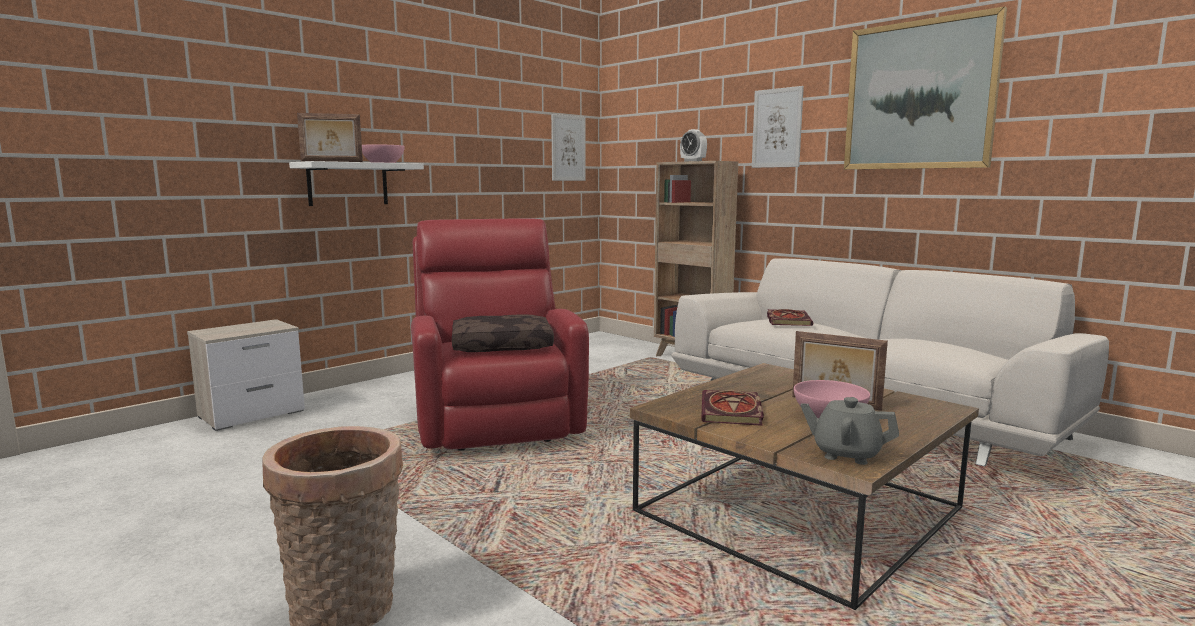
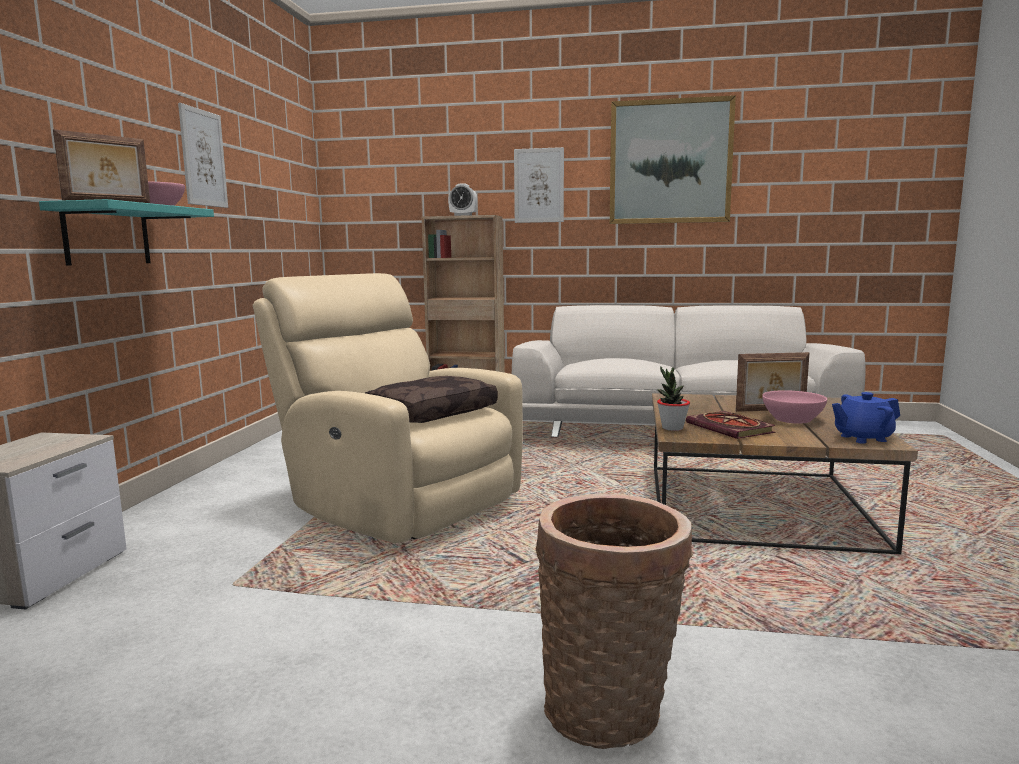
camera: 35 degrees left, 0 degrees up
(348, 184) = (107, 235): white shelf -> turquoise shelf
(496, 422) = (398, 505): red armchair -> beige armchair
(568, 148) = (297, 200): picture -> picture (203, 158)
(676, 399) = (672, 428): none -> potted plant
(787, 320) = (614, 358): book -> none
(846, 454) = (862, 438): grey teapot -> blue teapot

